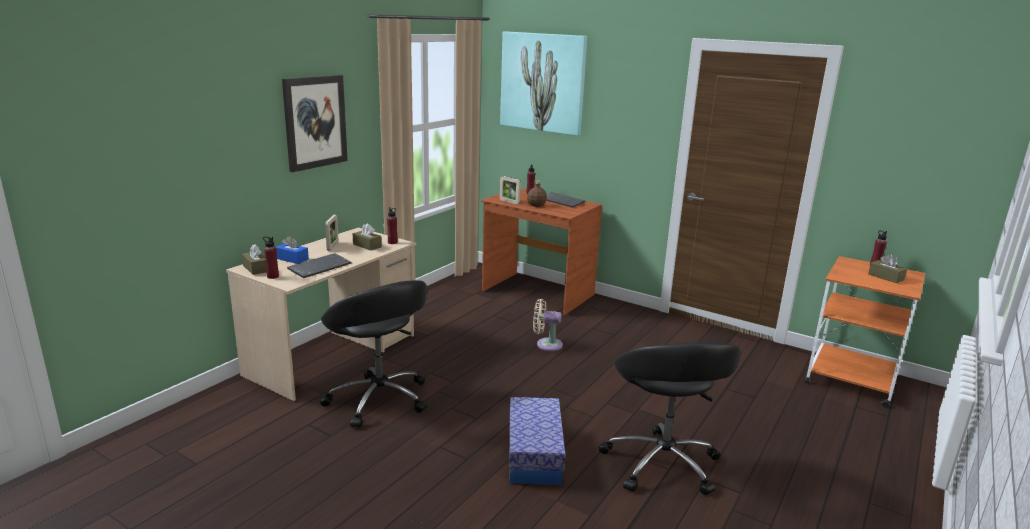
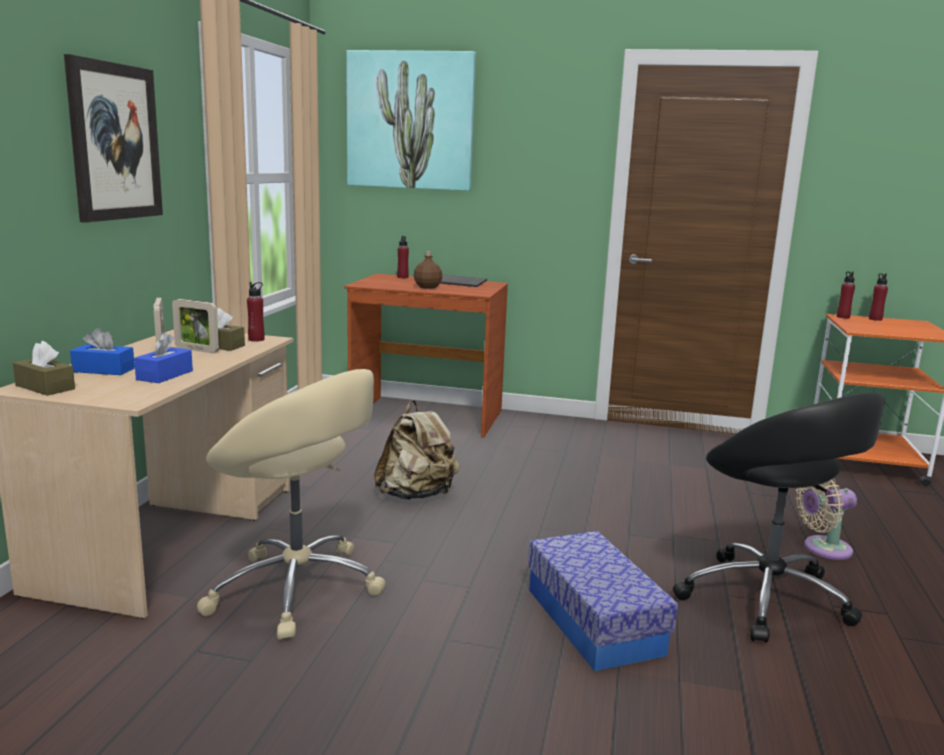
camera: 20 degrees left, 5 degrees down
(272, 276) = (89, 394): red bottle -> red bottle (843, 317)
(320, 266) = (165, 375): keyboard -> blue tissue box
(379, 401) = (299, 590): black office chair -> beige office chair
(488, 351) = (417, 495): none -> beige backpack
(509, 202) = (386, 286): picture frame -> picture frame (197, 350)
(546, 344) = (489, 475): beige fan -> beige fan (823, 549)
(885, 277) = (901, 327): brown tissue box -> none

